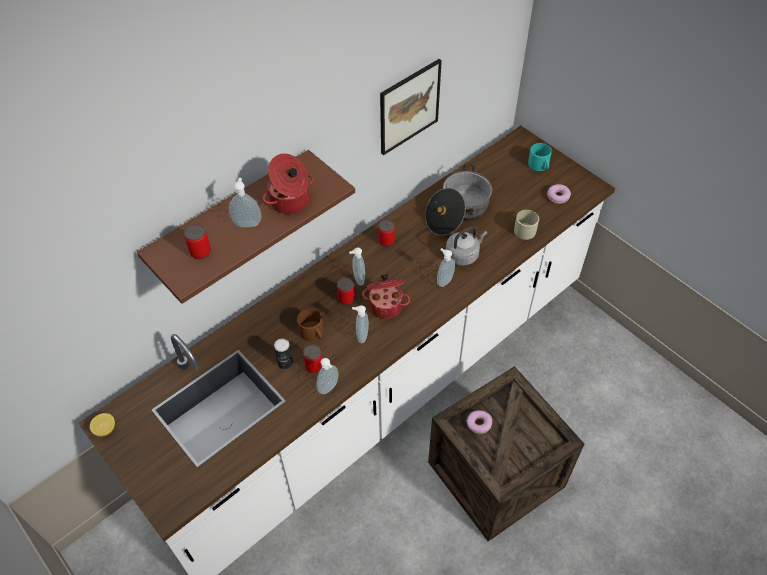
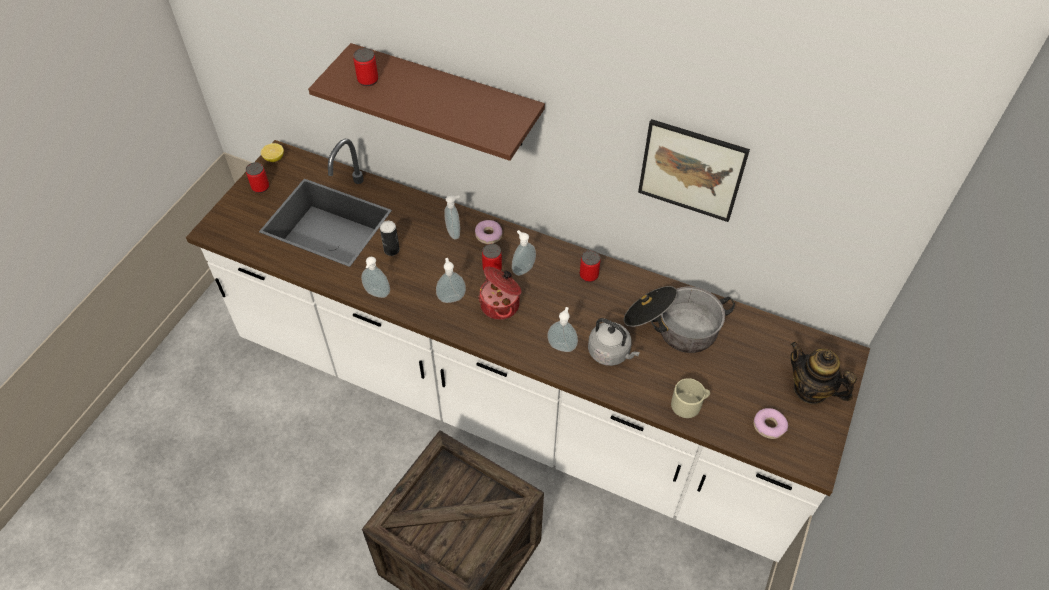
camera: 65 degrees right, 0 degrees up
(247, 223) = (419, 96): soap dispenser -> soap dispenser (454, 232)
(290, 202) = (462, 115): cooking pot -> none
(313, 333) = (436, 258): brown mug -> none
(314, 366) = (397, 273): can -> can (260, 187)
(479, 423) = (454, 480): donut -> donut (488, 235)
(539, 165) = (810, 390): turquoise mug -> teapot

